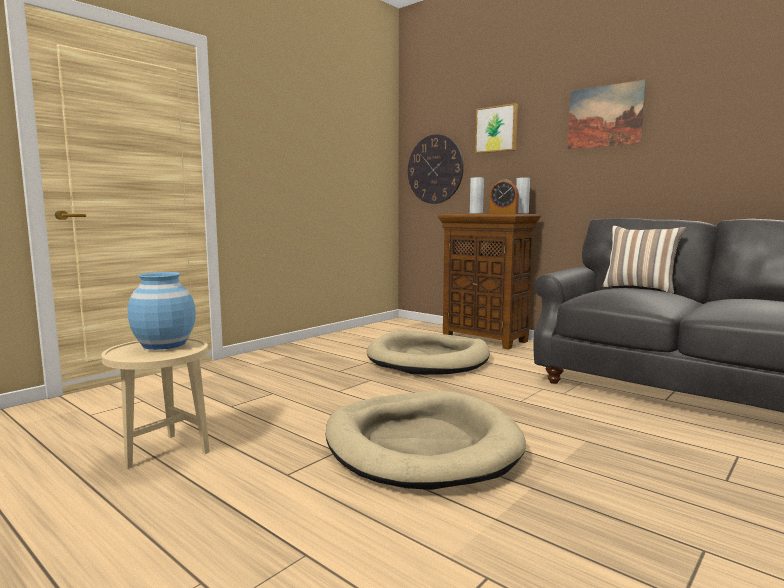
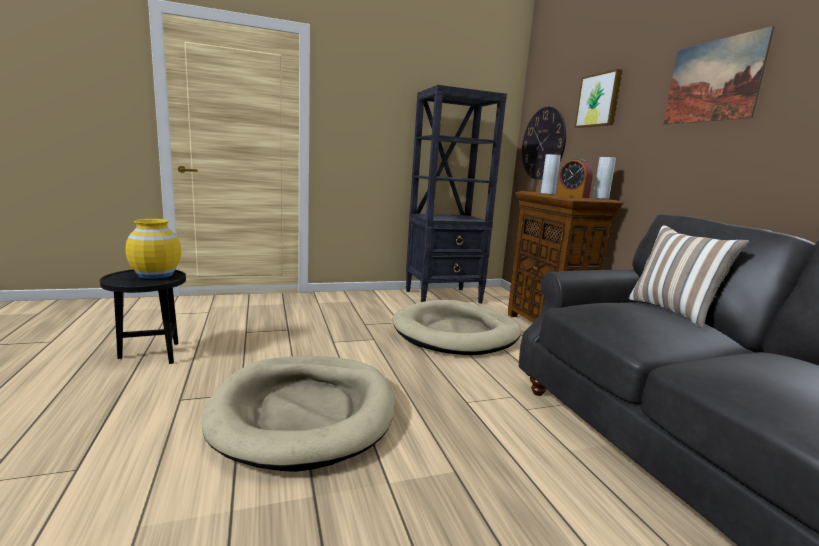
camera: 30 degrees right, 5 degrees up
(163, 453) = (151, 355): beige side table -> black side table
(164, 344) = (156, 274): blue vase -> yellow vase
(367, 334) = (444, 297): none -> black bookcase

